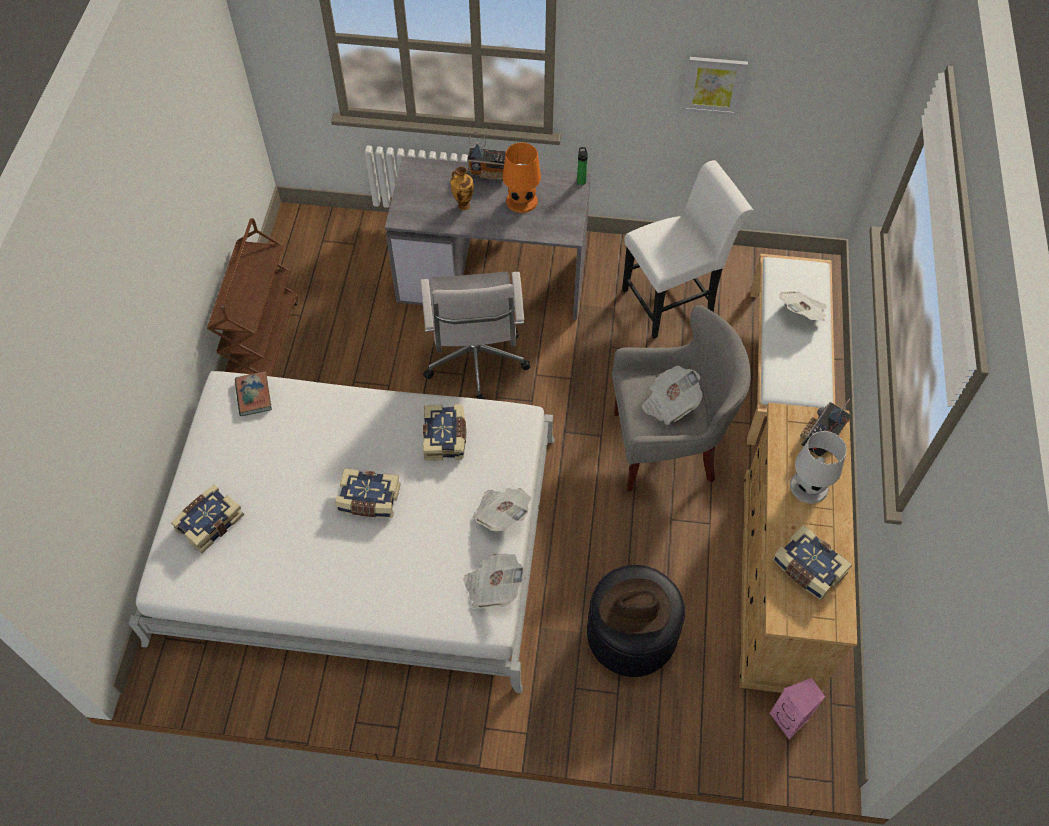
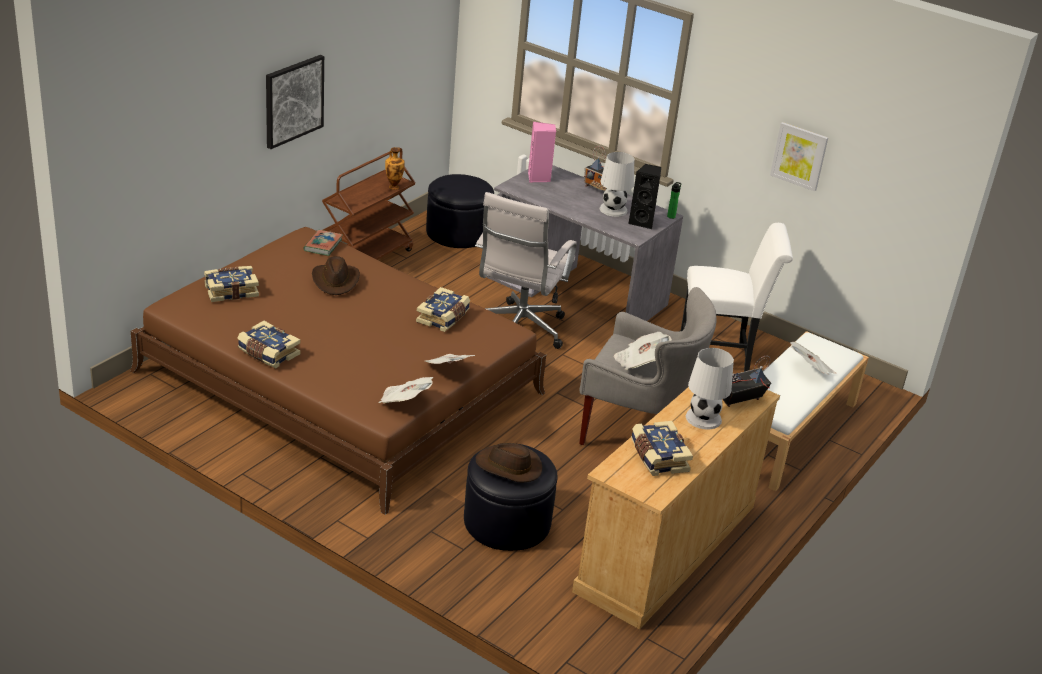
camera: 25 degrees right, 25 degrees down
(150, 272) = (293, 100): none -> picture
(305, 444) = (336, 280): none -> brown hat
(326, 249) = (458, 233): none -> black ottoman
(359, 537) = (340, 382): white bed -> brown bed
(369, 500) = (354, 324): book -> book (268, 353)
(463, 205) = (565, 197): vase -> vase (393, 187)
(521, 201) = (613, 210): orange table lamp -> white table lamp
(561, 205) = (642, 222): none -> black speaker
(790, 719) = (600, 630): pink speaker -> pink speaker (539, 178)

